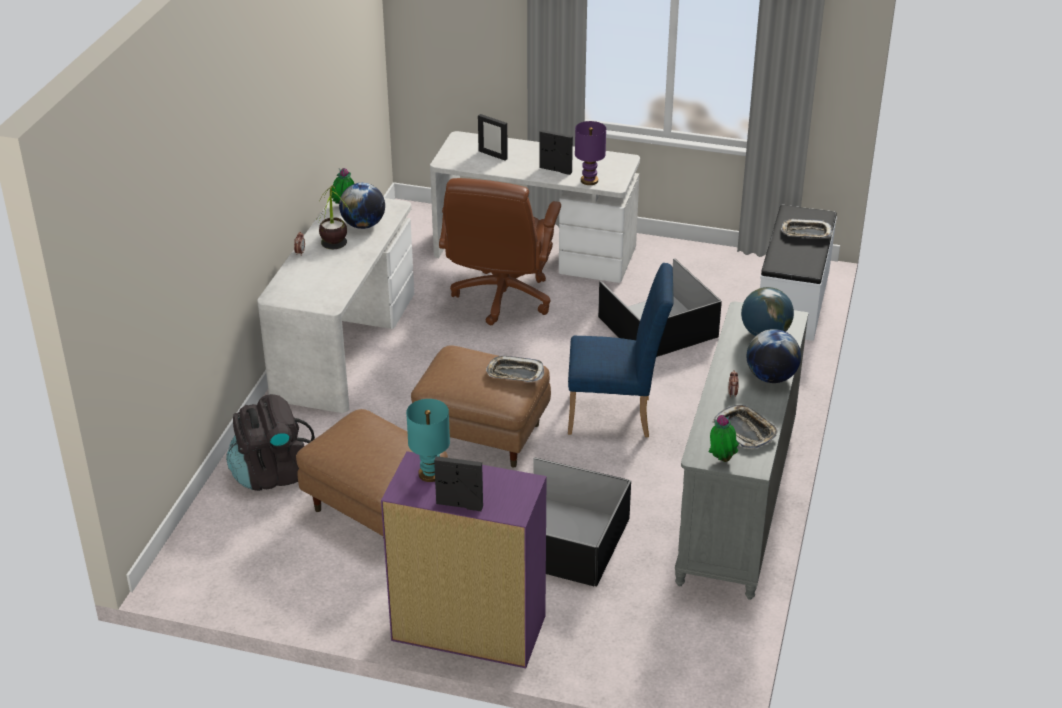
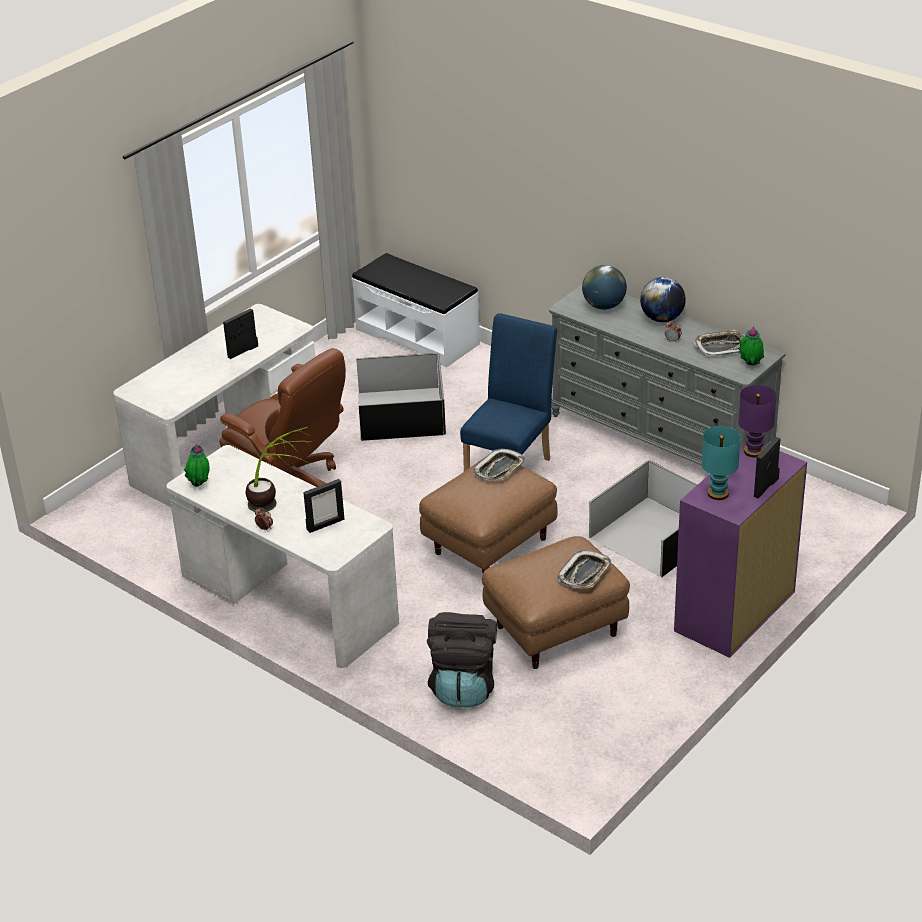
camera: 65 degrees left, 0 degrees up
(363, 225) = (245, 480): globe -> none
(493, 154) = (182, 378): picture frame -> picture frame (325, 524)
(589, 180) = (277, 338): purple table lamp -> purple table lamp (753, 451)
(806, 233) = (407, 274): tray -> tray (585, 574)

